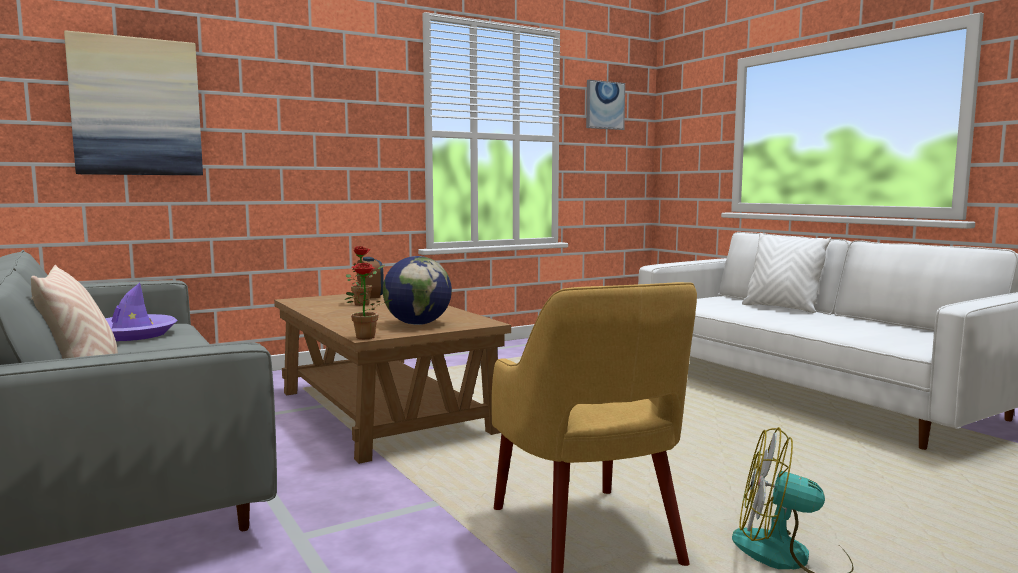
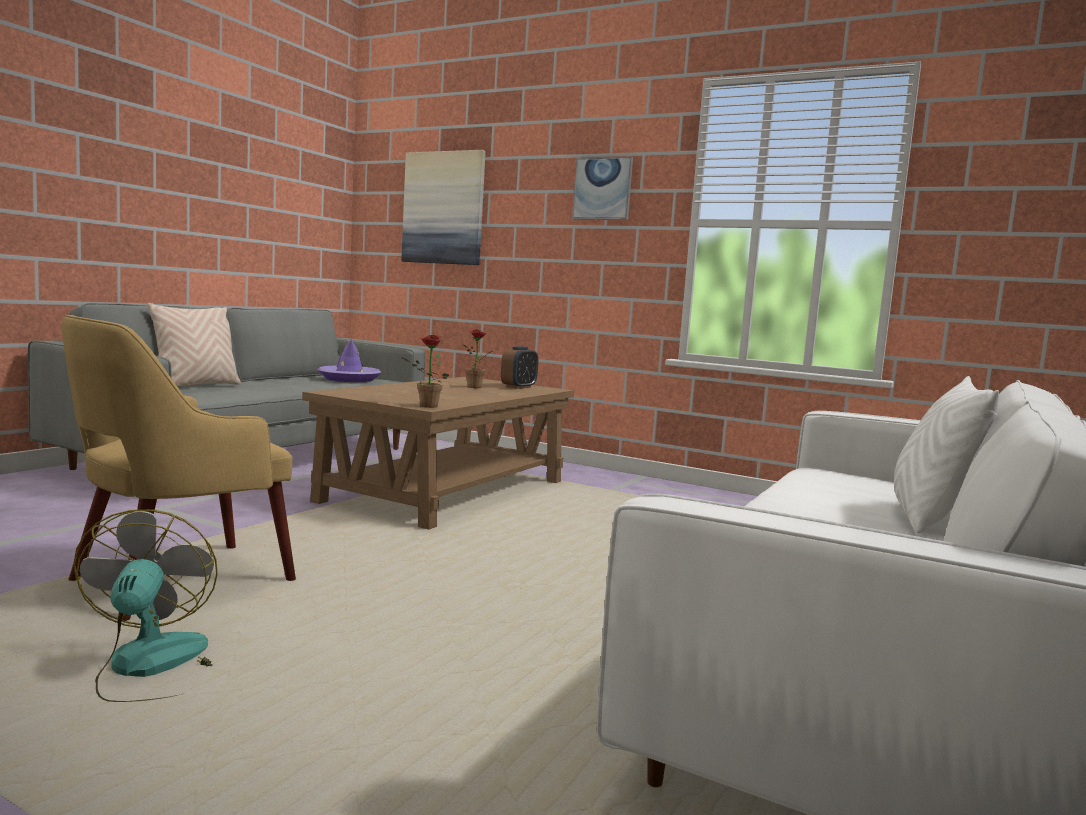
camera: 60 degrees right, 0 degrees up
(364, 338) = (320, 392): potted plant -> potted plant (424, 406)
(417, 324) = (397, 397): globe -> none
(604, 105) = (1009, 167): picture -> picture (602, 189)

